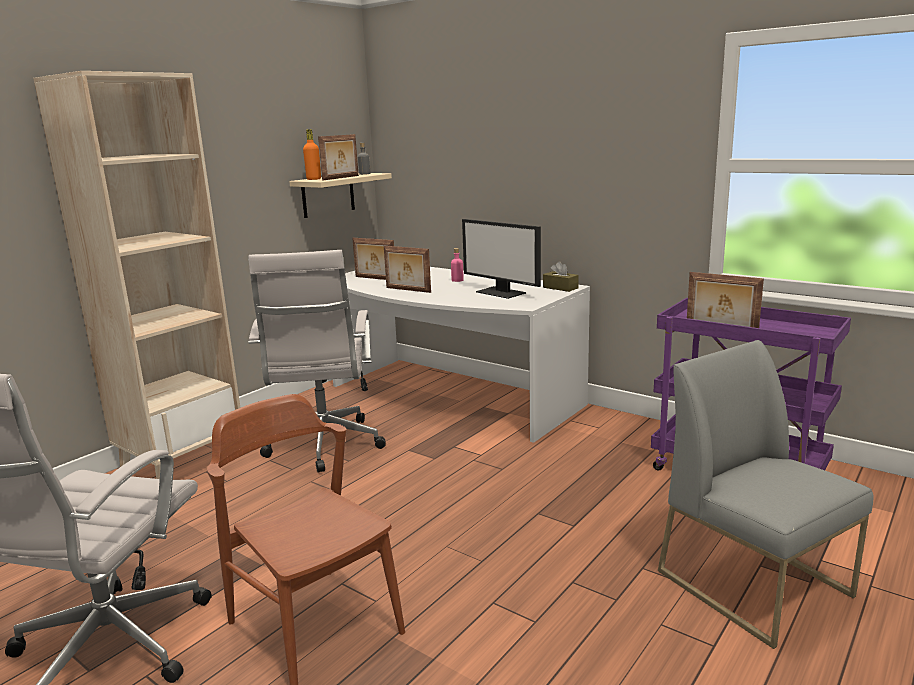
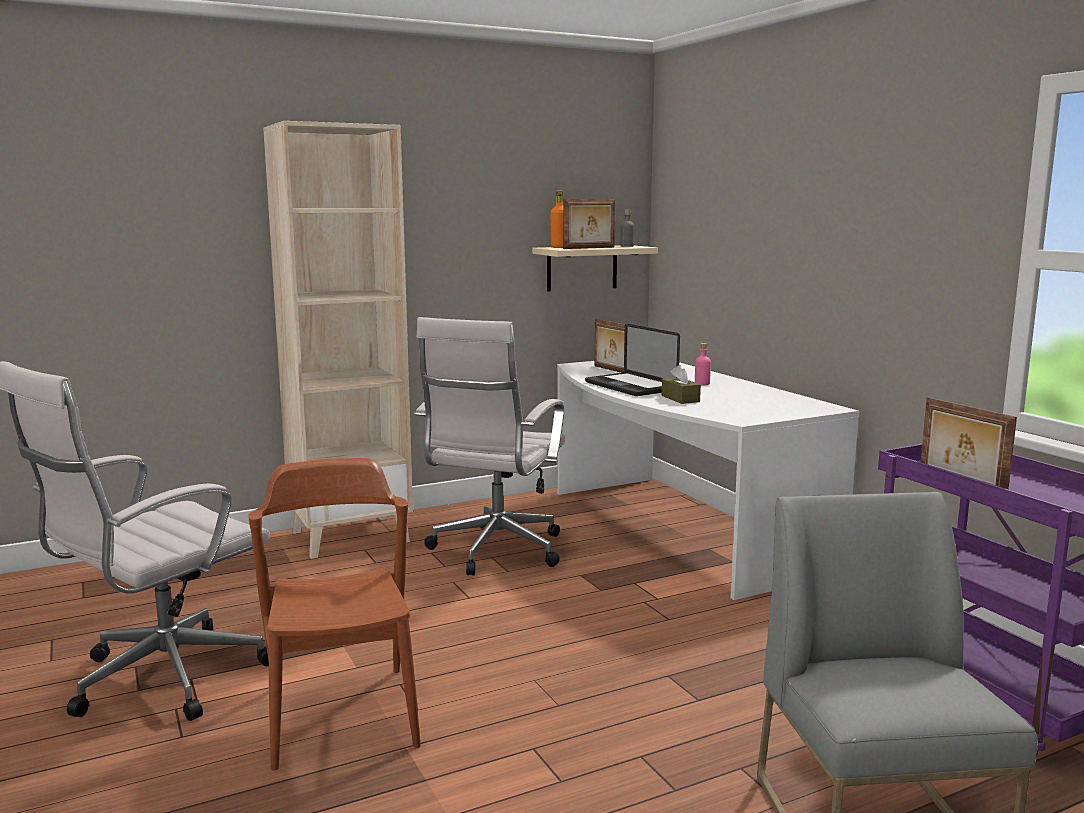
camera: 25 degrees right, 5 degrees down
(407, 290) = (630, 386): picture frame -> laptop
(502, 292) = (735, 403): monitor -> none
(560, 288) = (816, 407): brown tissue box -> brown tissue box (680, 399)

